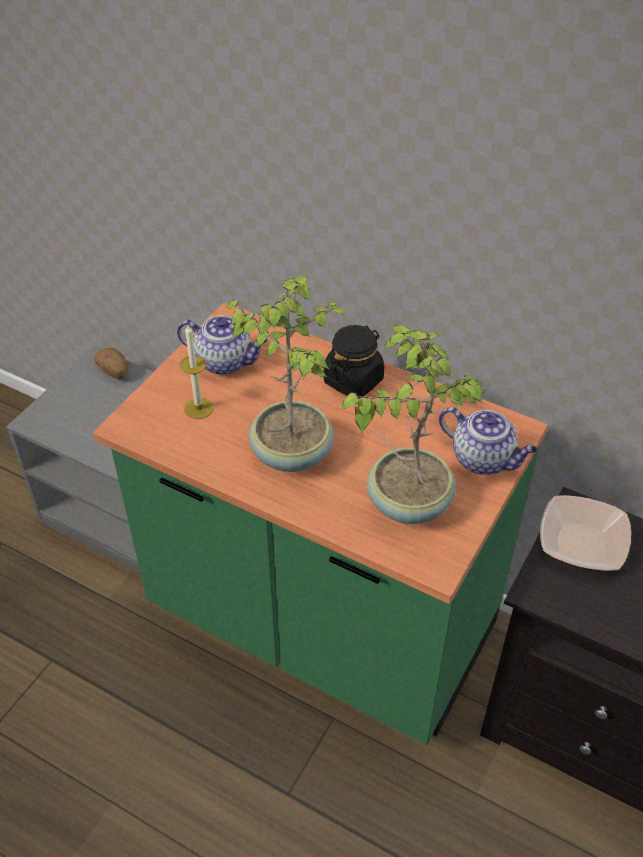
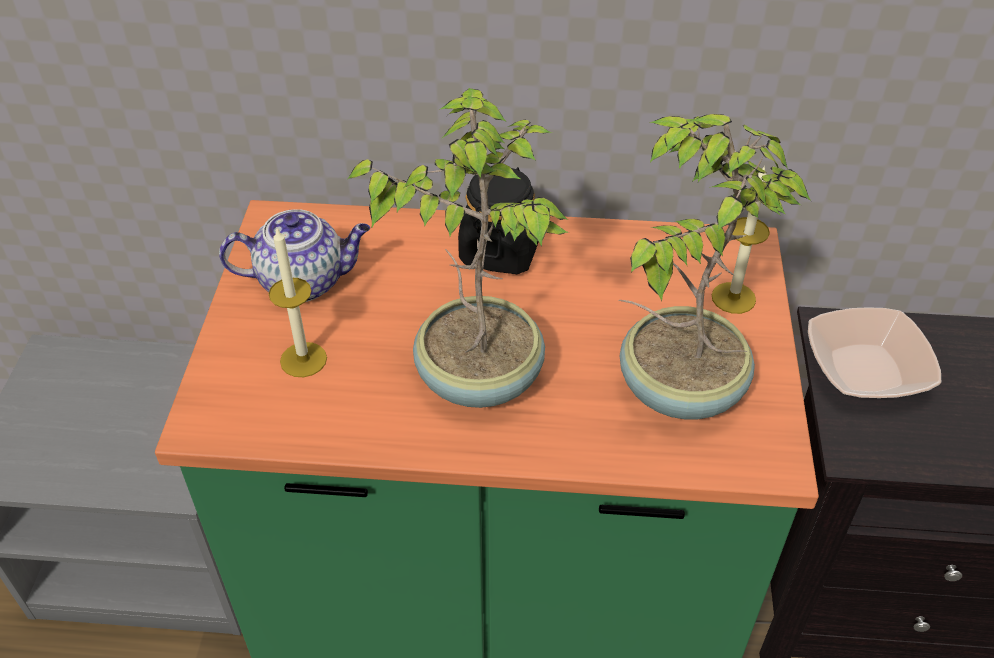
camera: 25 degrees left, 0 degrees up
(114, 372) = (83, 360): potato -> none
(484, 459) = (733, 298): teapot -> candle

